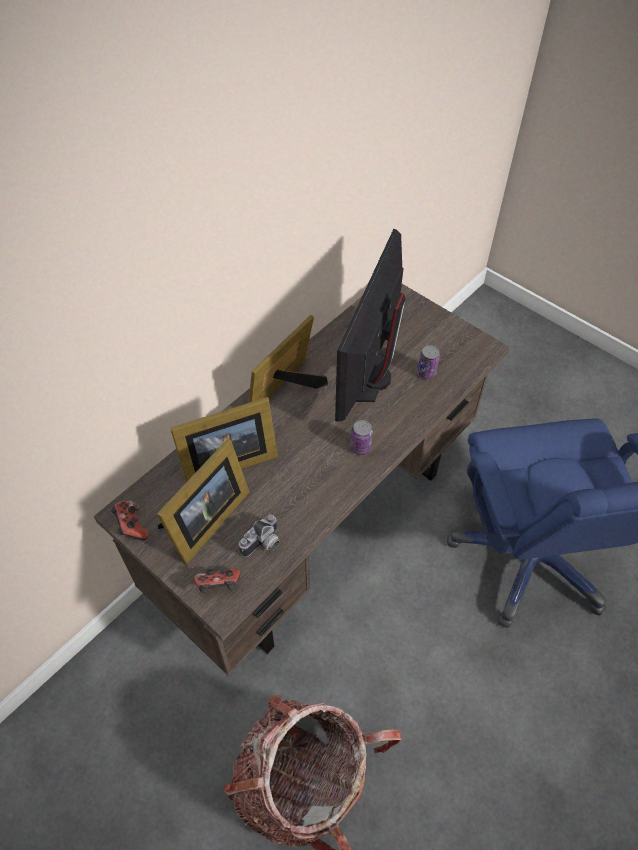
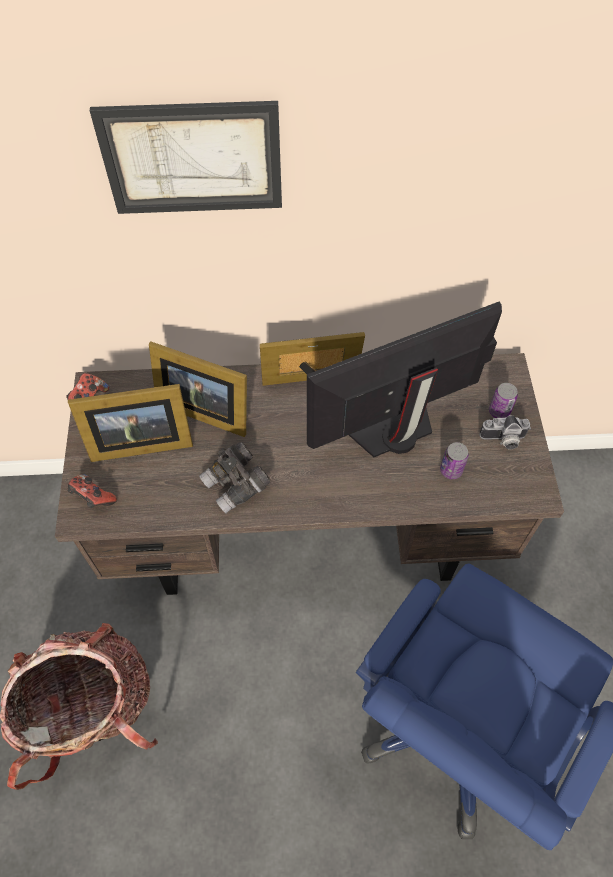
camera: 45 degrees right, 5 degrees up
(159, 236) = (192, 158): none -> picture
(264, 545) = (156, 496): camera -> camera (503, 440)
(309, 490) = (236, 485): none -> grey binoculars
(360, 447) = (316, 486): can -> can (499, 411)

